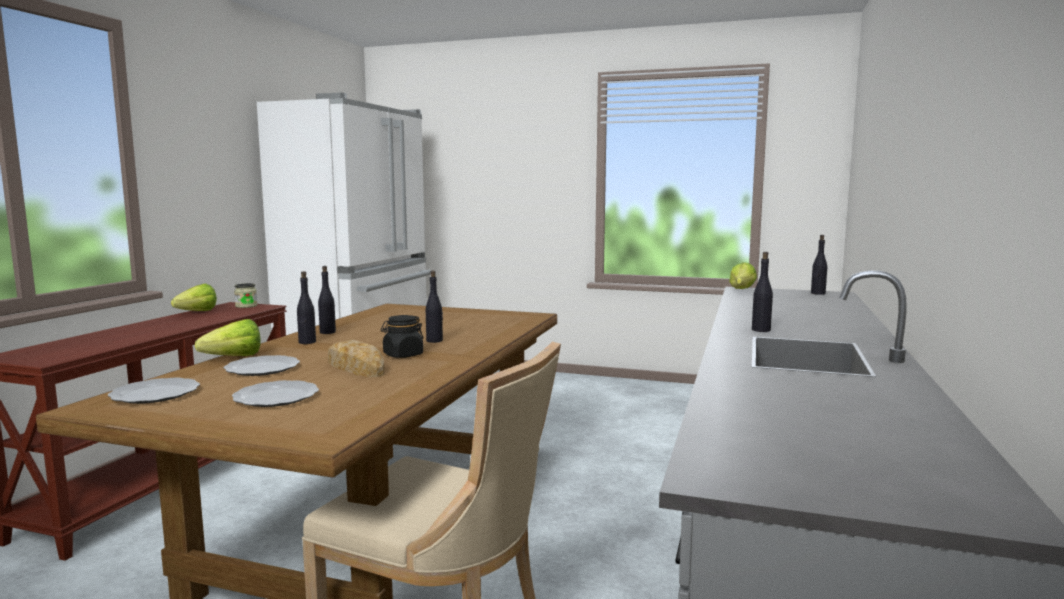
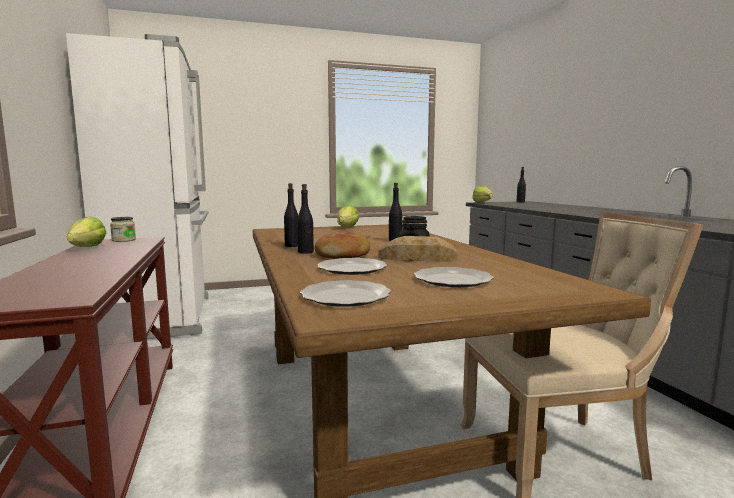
camera: 35 degrees left, 0 degrees up
(228, 358) = (288, 268): lettuce -> lettuce (345, 228)
(317, 352) = (343, 255): none -> bread
(760, 330) = (583, 212): black bottle -> none

